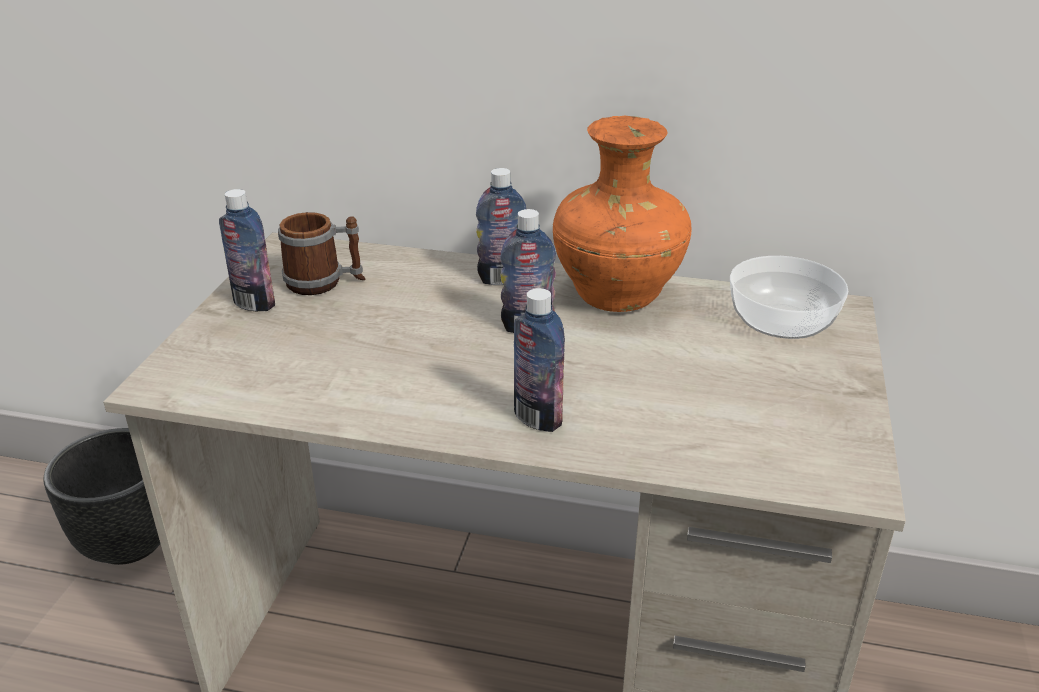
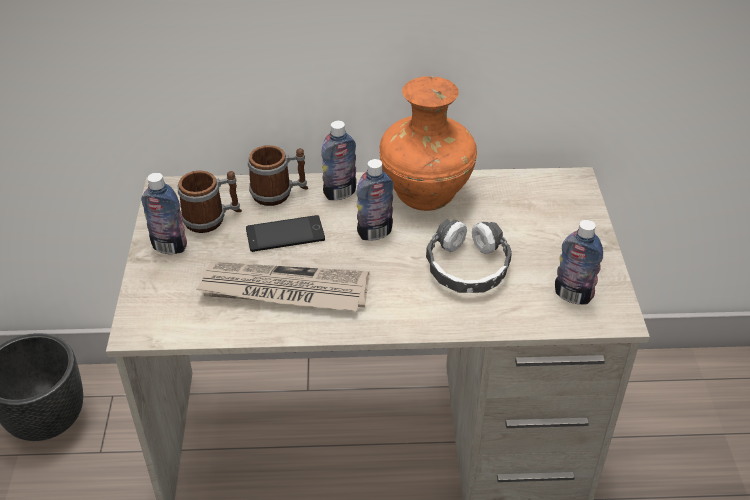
camera: 15 degrees left, 10 degrees up
(371, 372) = (284, 291): none -> newspaper
(407, 311) = (285, 234): none -> phone
(423, 268) = (279, 193): none -> mug
(537, 418) = (410, 306): bottle -> bottle (573, 295)
(642, 384) = (467, 267): none -> headphones
(781, 320) = (540, 197): bowl -> none

